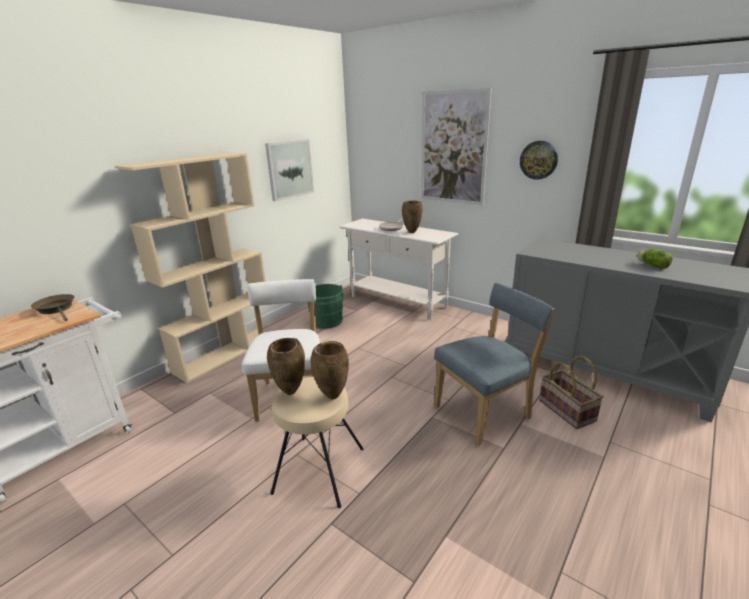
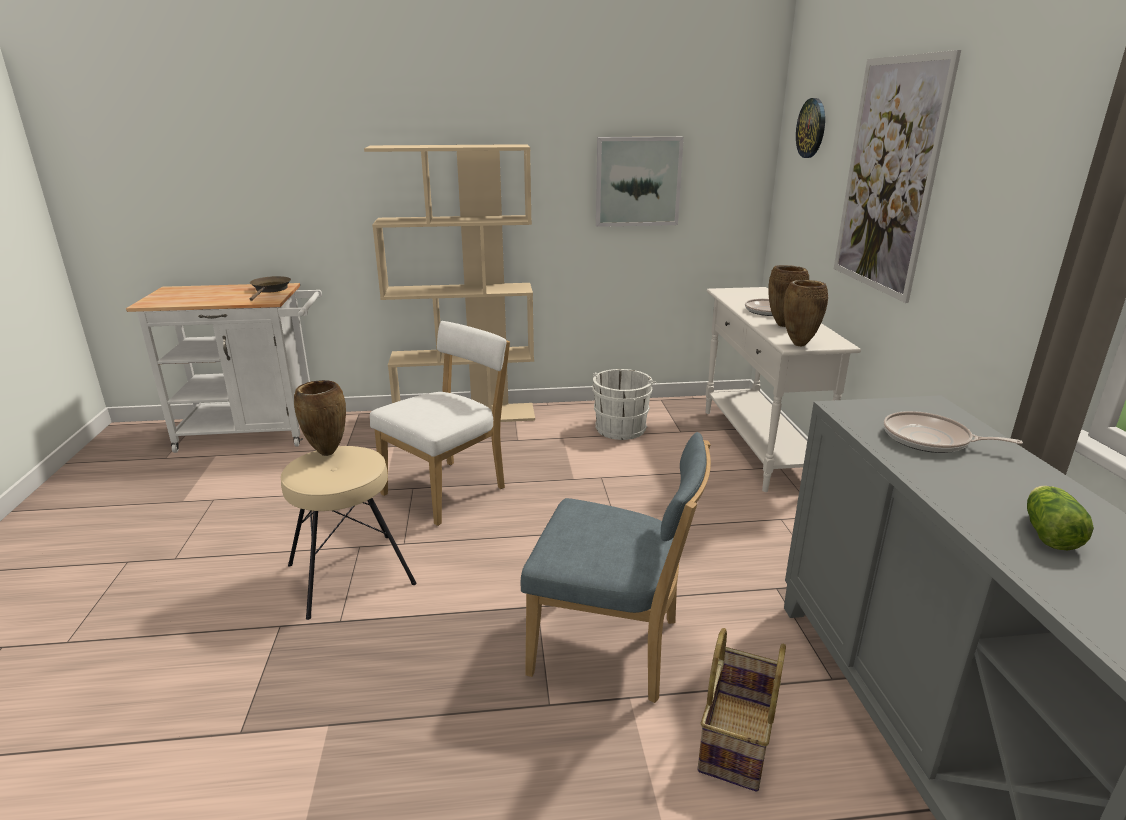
camera: 45 degrees right, 0 degrees up
(326, 320) = (621, 427): green bucket -> white bucket
(332, 396) = (344, 477): brown vase -> brown vase (798, 344)
(538, 160) = (1006, 221): wall clock -> wall clock (811, 128)
(572, 252) = (930, 440): none -> frying pan

